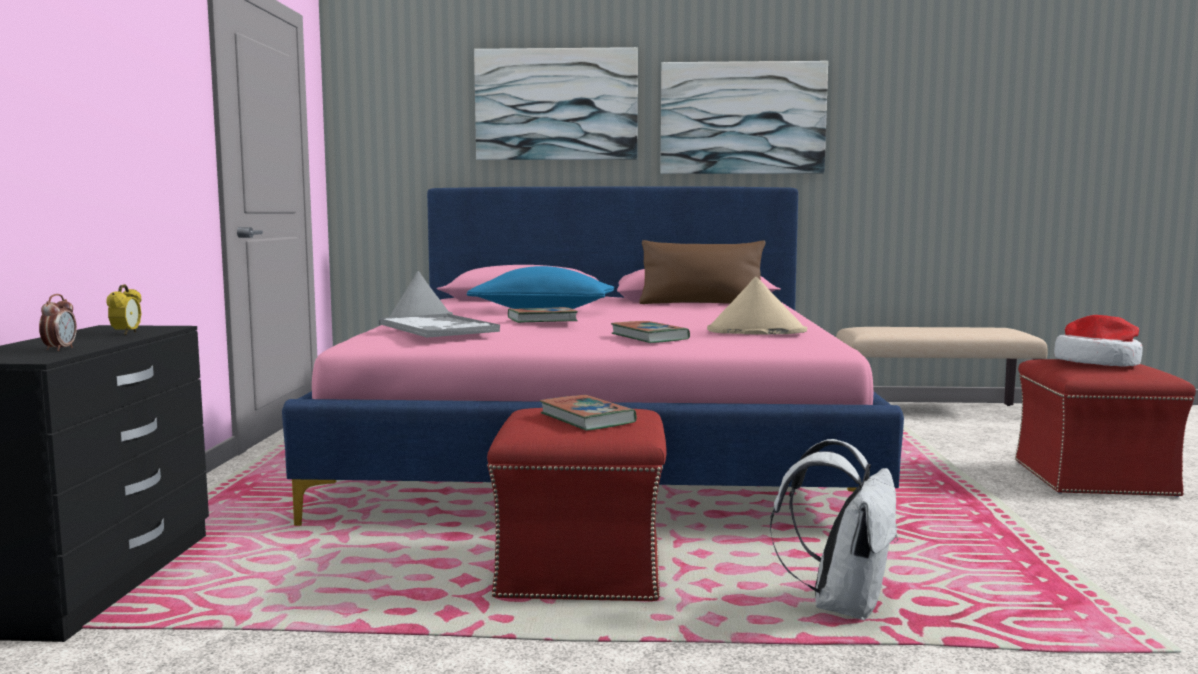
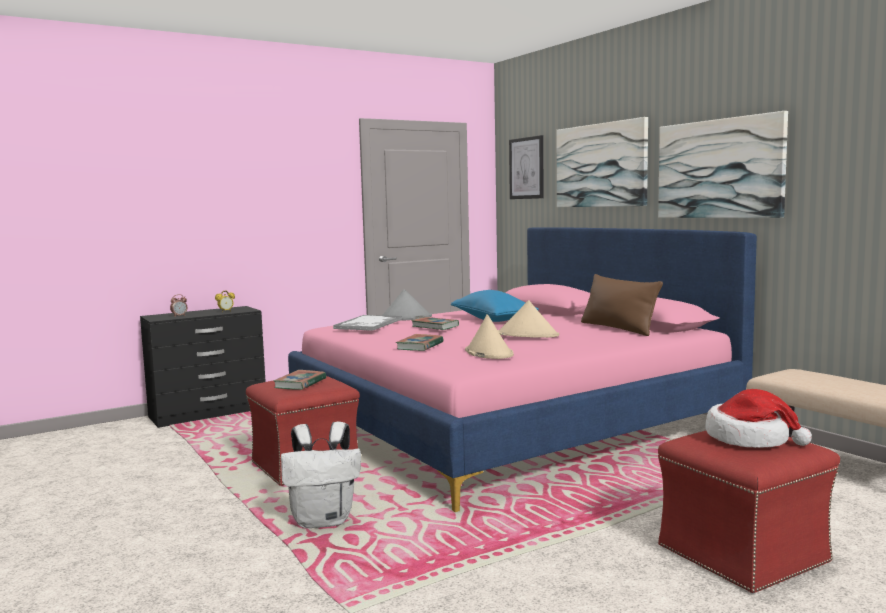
camera: 55 degrees right, 0 degrees up
(402, 101) = (526, 168): none -> picture
(681, 315) = (528, 335): none -> beige hat

